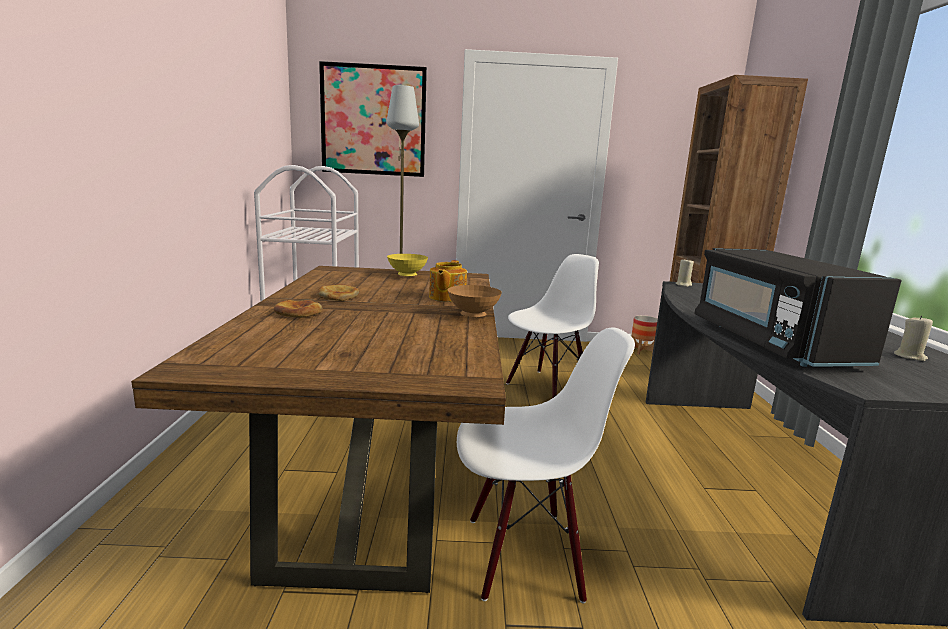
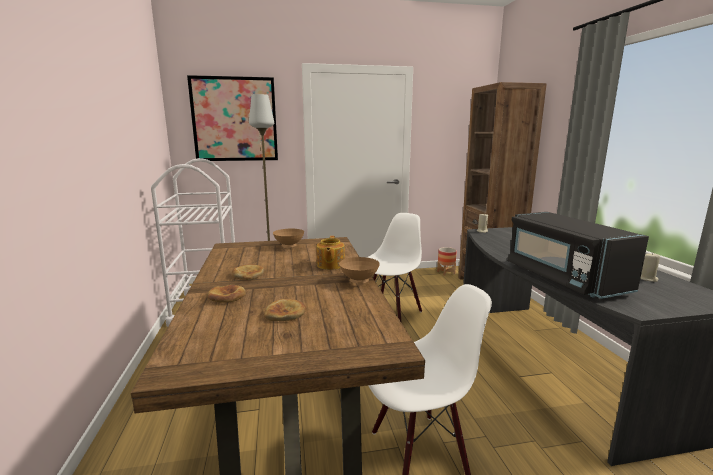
camera: 10 degrees left, 0 degrees up
(357, 335) = (285, 313): none -> bread
(408, 276) = (289, 246): yellow bowl -> brown bowl

